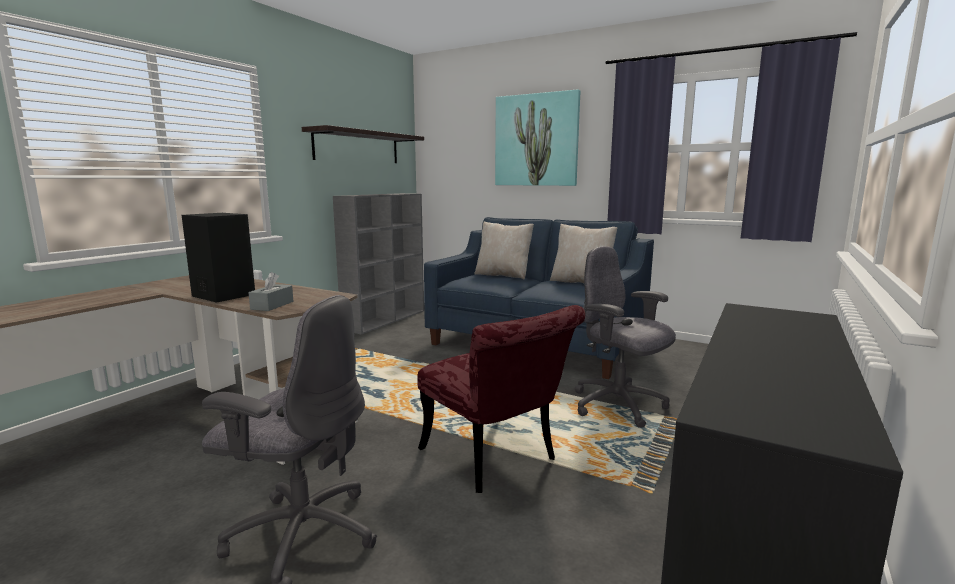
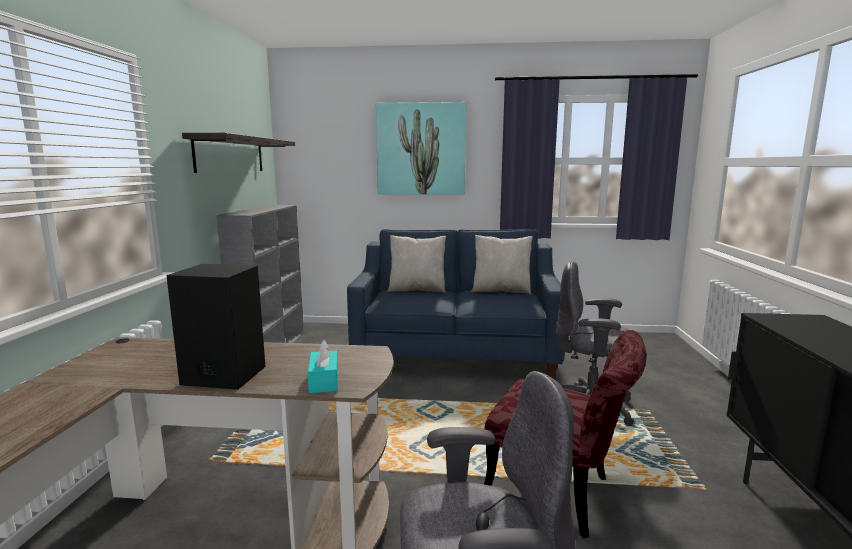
camera: 25 degrees left, 0 degrees up
(272, 305) = (324, 381): grey tissue box -> turquoise tissue box

